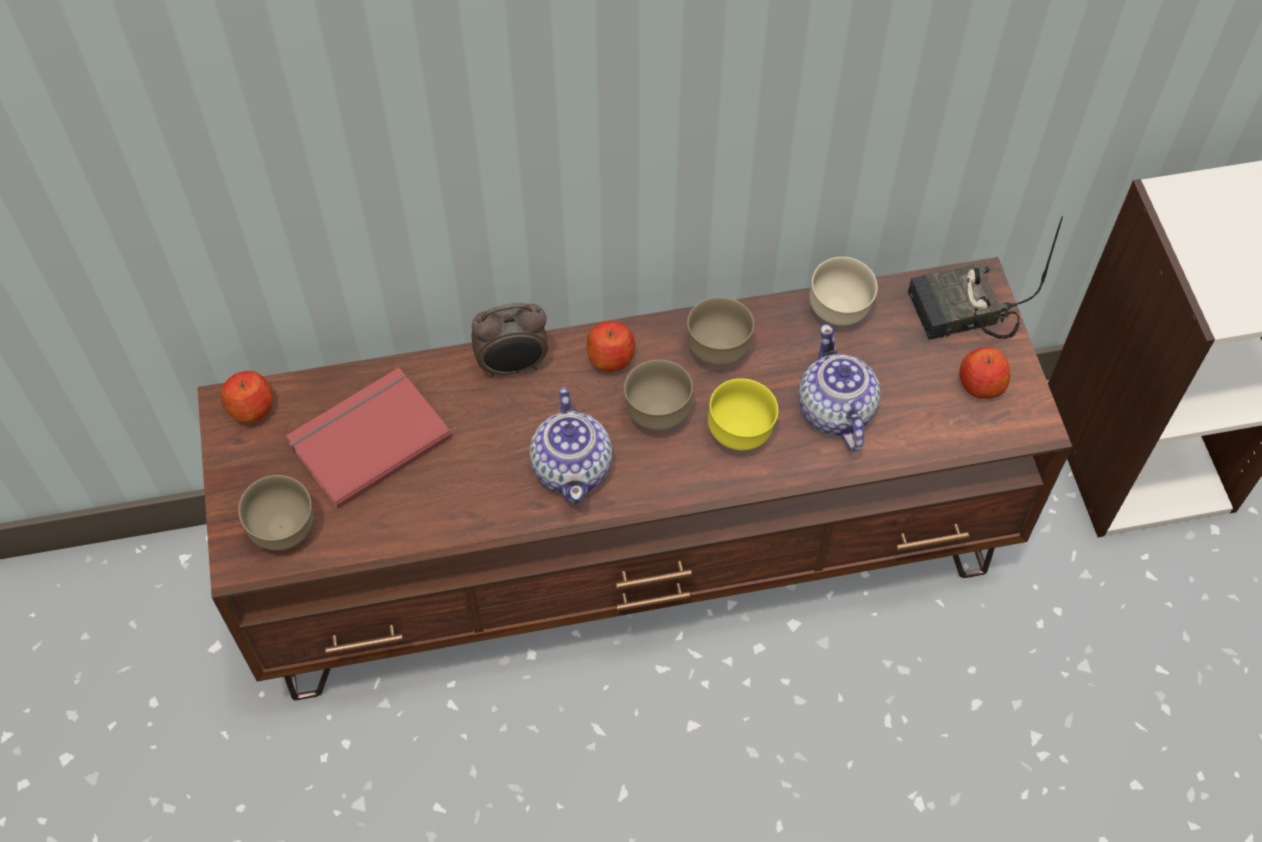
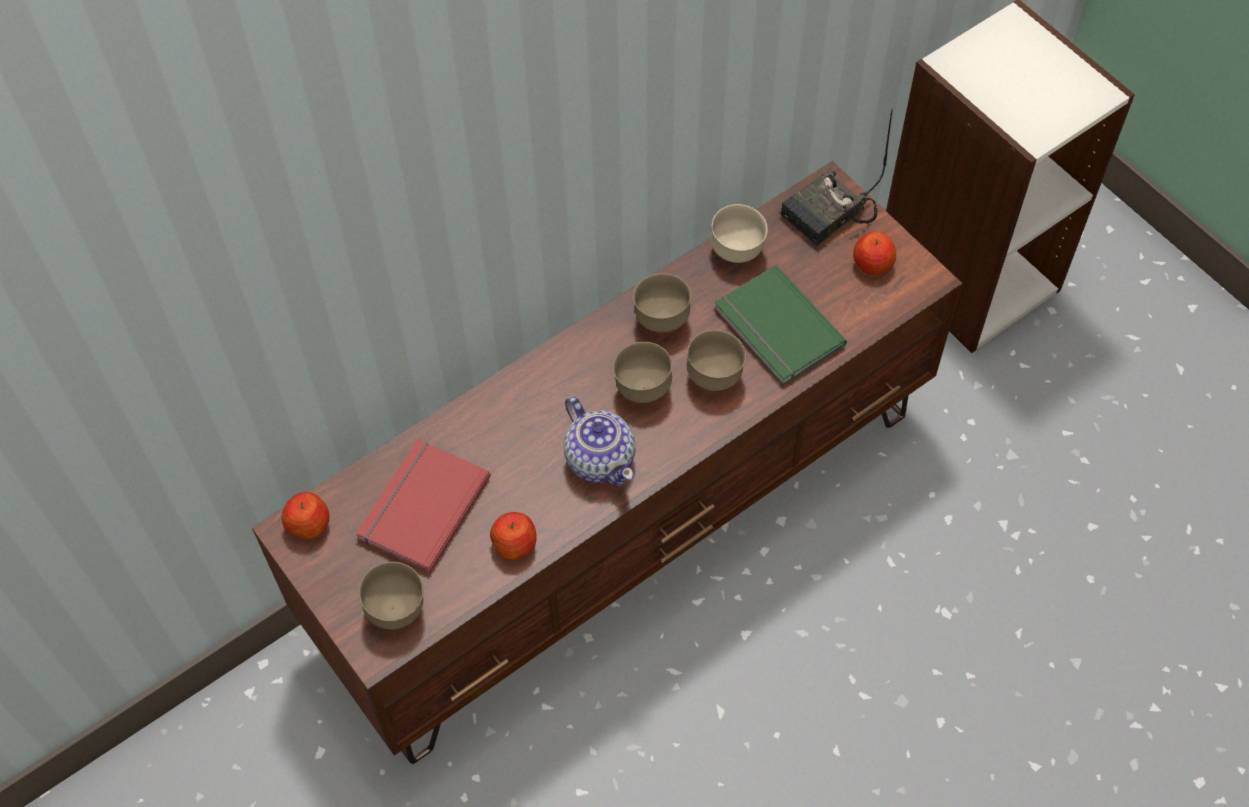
camera: 25 degrees left, 0 degrees up
(513, 366) = (506, 399): alarm clock -> none
(610, 358) = (580, 360): apple -> apple (514, 544)
(740, 433) = (714, 377): yellow bowl -> brown bowl
(835, 411) = (776, 330): teapot -> green book

